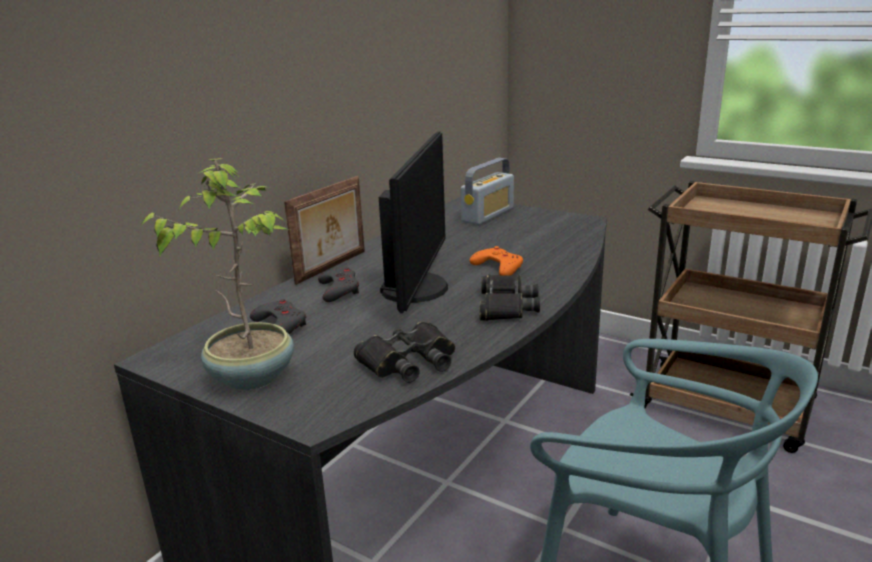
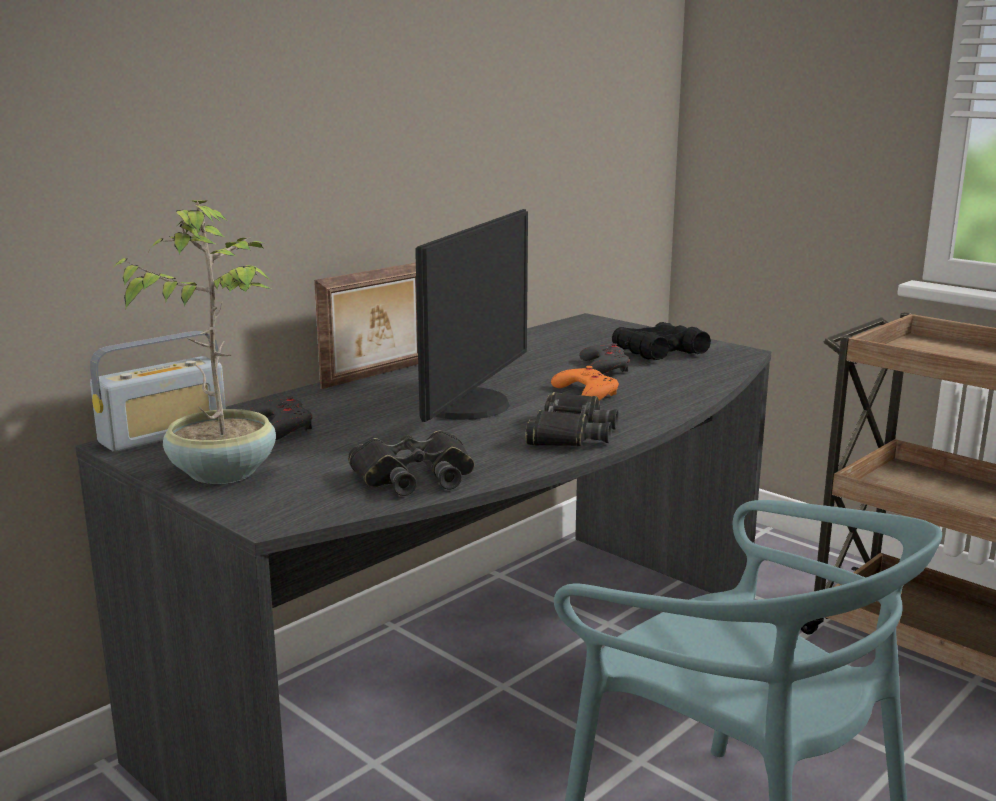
camera: 10 degrees right, 5 degrees down
(339, 290) = (371, 398): grey game controller -> grey game controller (604, 367)
(488, 215) = (609, 336): radio -> radio (164, 434)
(530, 226) = (659, 352): none -> black binoculars

